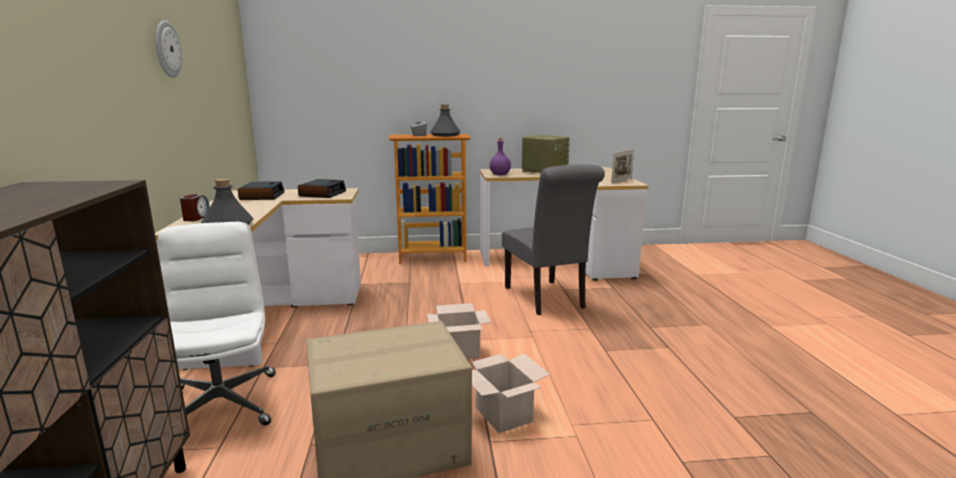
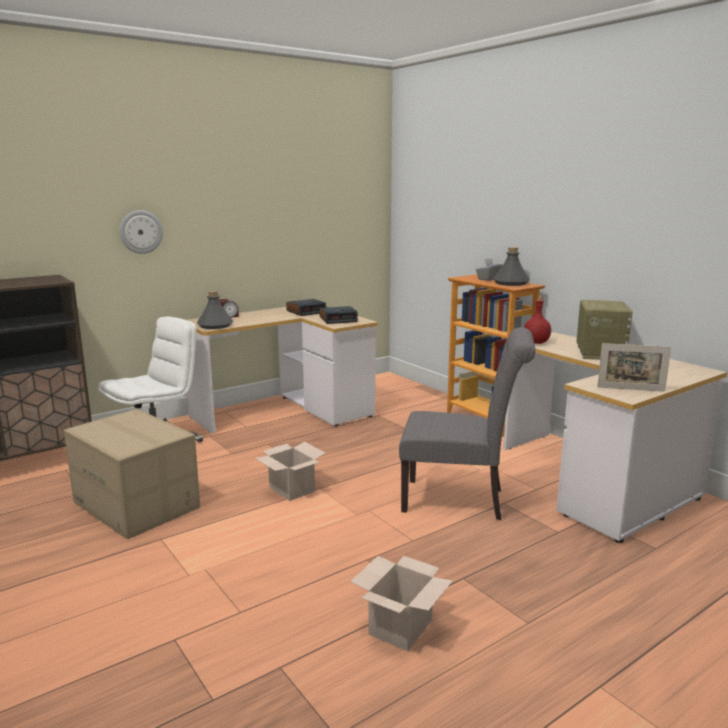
camera: 60 degrees right, 0 degrees up
(167, 49) = (242, 192): wall clock -> wall clock (141, 232)
(500, 175) = (537, 342): purple bottle -> red bottle
(502, 414) = (202, 534): cardboard box -> cardboard box (400, 626)
(547, 299) = (460, 500): grey chair -> grey chair turned 120 degrees counterclockwise

